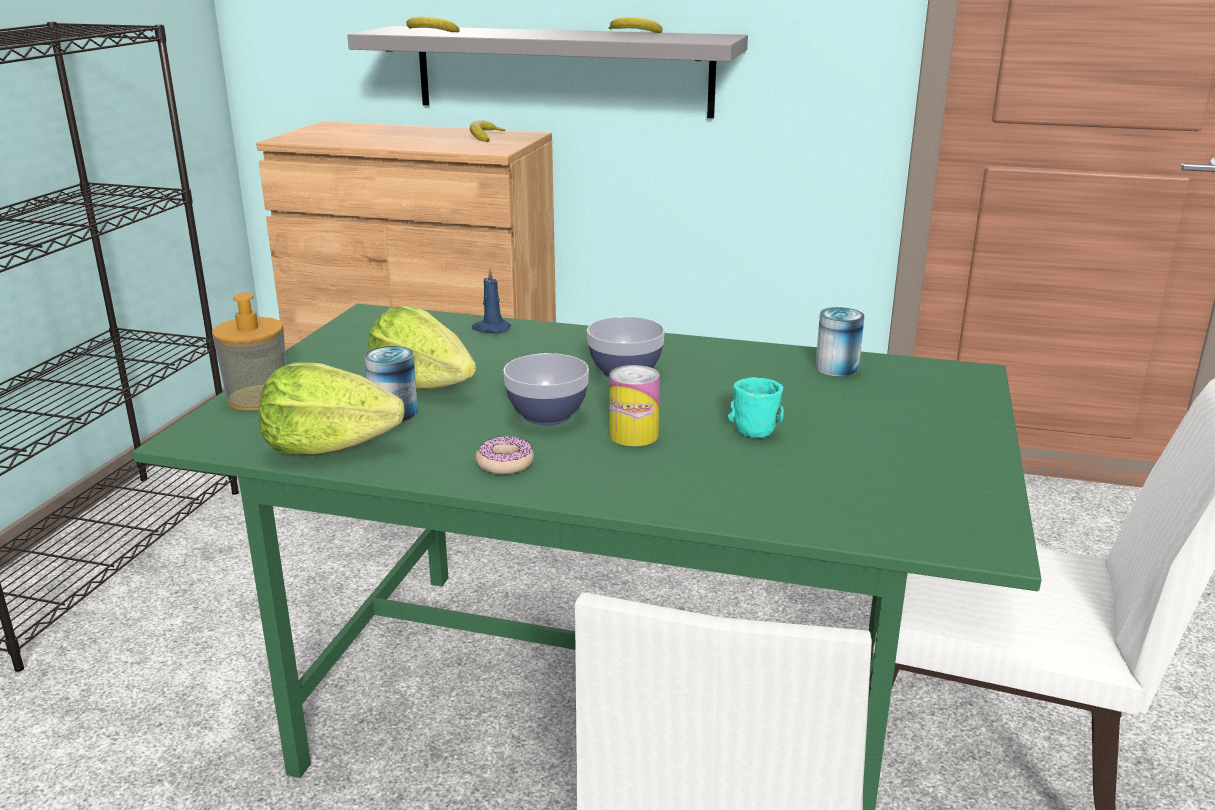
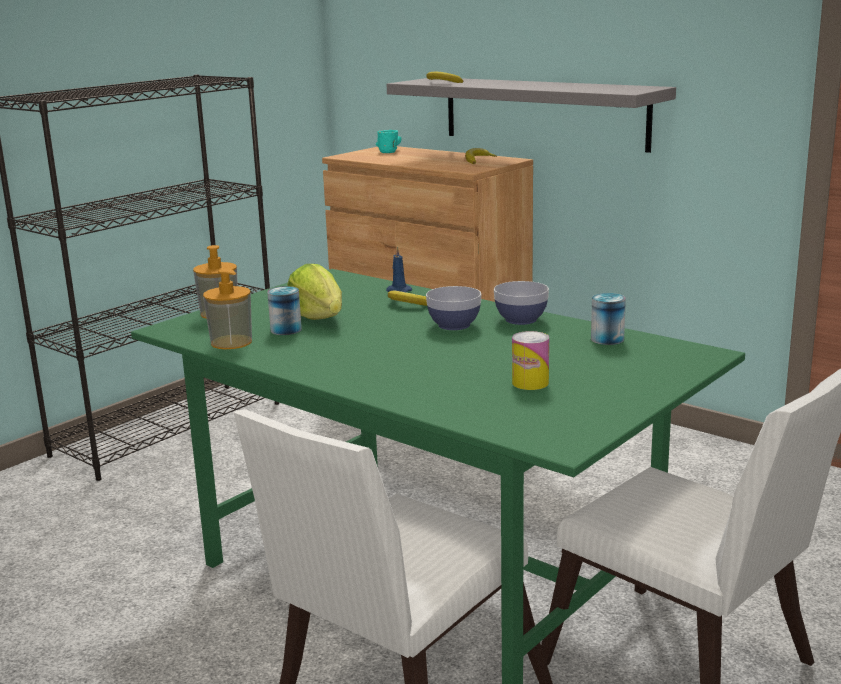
camera: 25 degrees right, 5 degrees down
(328, 447) = (231, 342): lettuce -> soap dispenser
(505, 463) = (319, 363): donut -> none
(547, 415) = (374, 342): bowl -> bowl (521, 319)
(633, 435) = (414, 359): can -> can (530, 383)
(634, 33) = (587, 85): banana -> banana (408, 304)
(752, 424) = (499, 363): turquoise mug -> turquoise mug (390, 151)

